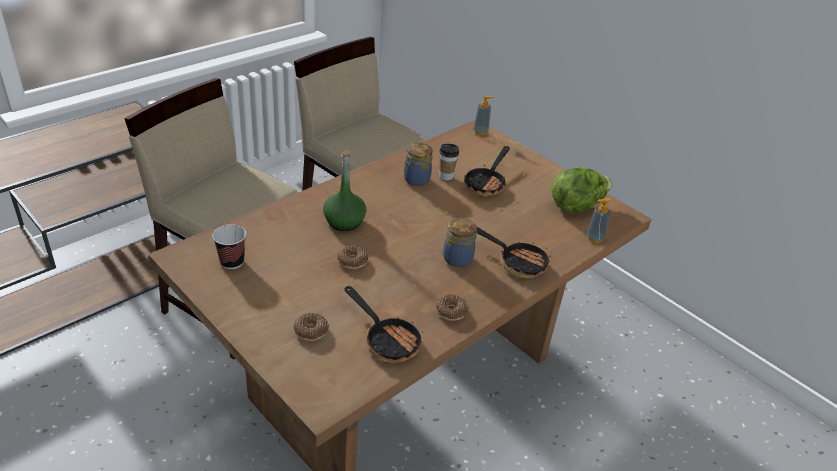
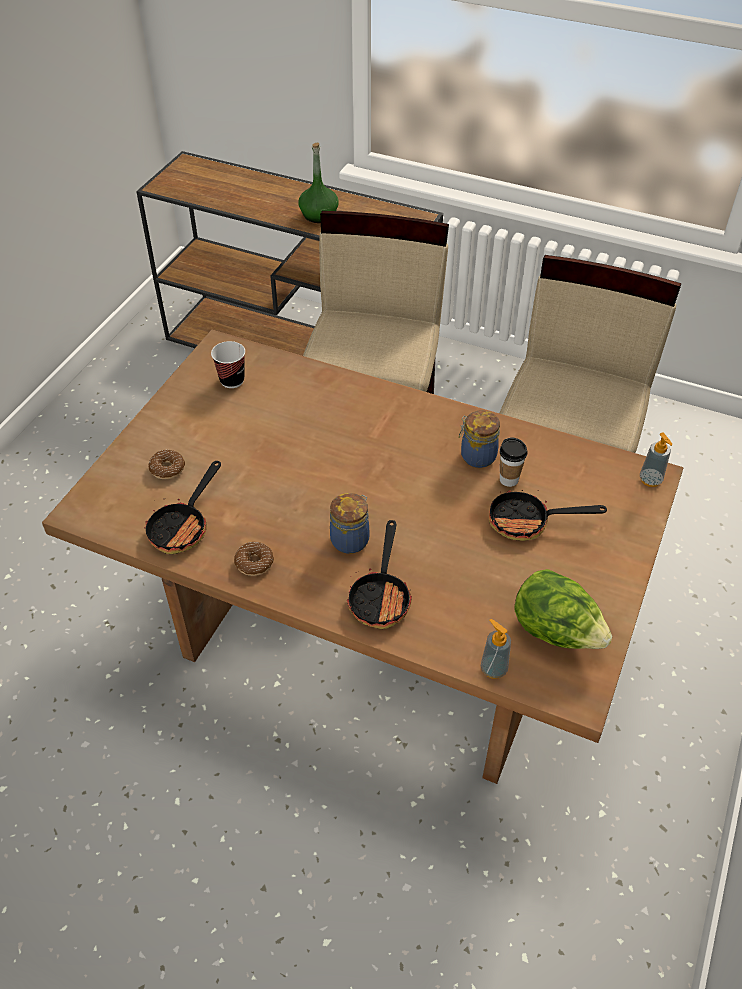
camera: 70 degrees right, 10 degrees up
(344, 222) = (349, 428): green bottle -> green bottle (318, 215)
(352, 261) = (287, 458): donut -> none

